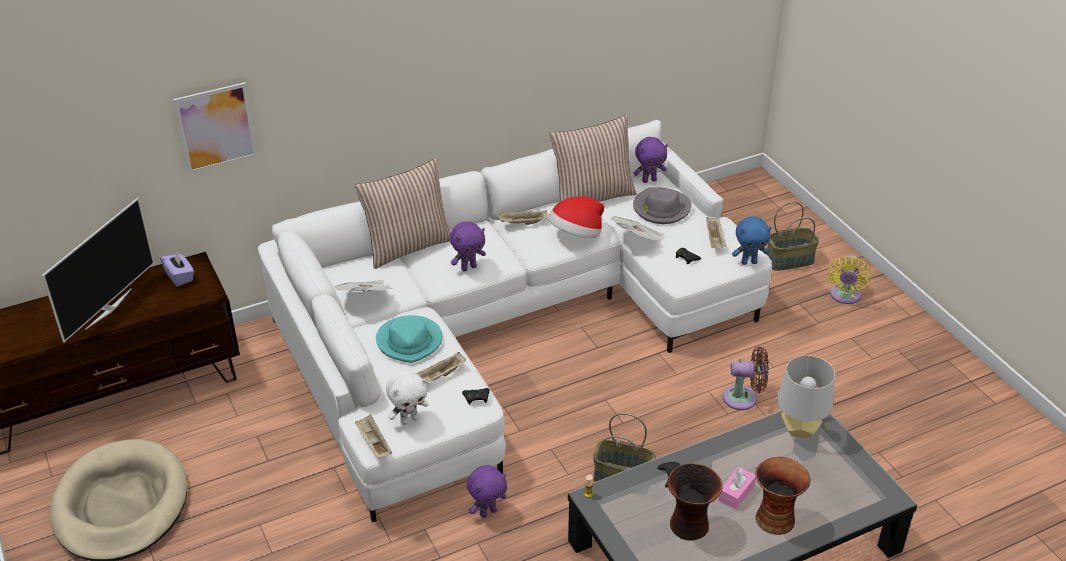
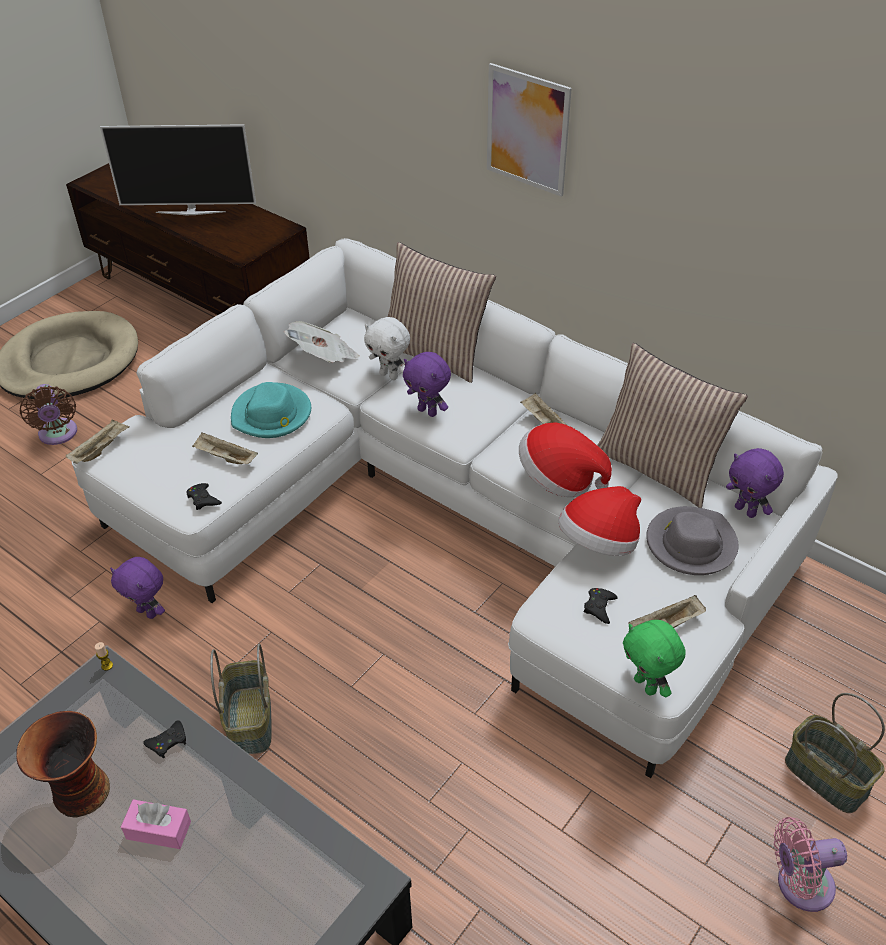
camera: 65 degrees right, 5 degrees up
(180, 276) = (258, 228): purple tissue box -> none
(216, 128) = (324, 97): picture -> picture (527, 130)
(409, 420) = (145, 461): white plush toy -> white plush toy (389, 375)
(638, 240) = (599, 543): newspaper -> hat
(744, 398) = (470, 811): brown fan -> brown fan (58, 435)
(749, 262) = (646, 685): blue plush toy -> green plush toy
(774, 518) = (123, 895): vase -> none
(799, 429) = (323, 875): grey table lamp -> none
(844, 296) = (799, 885): yellow fan -> pink fan

